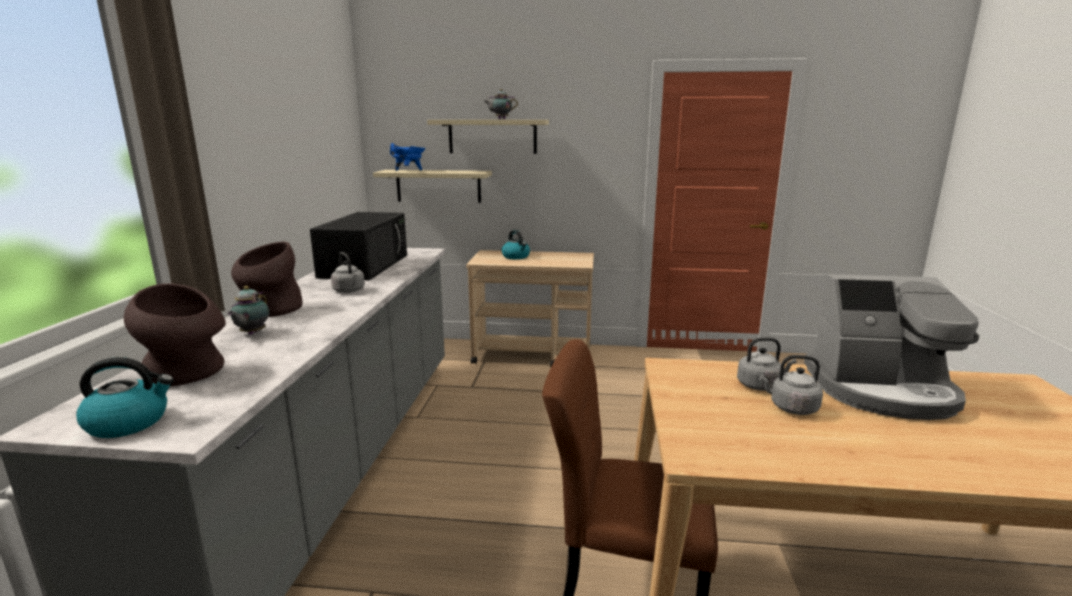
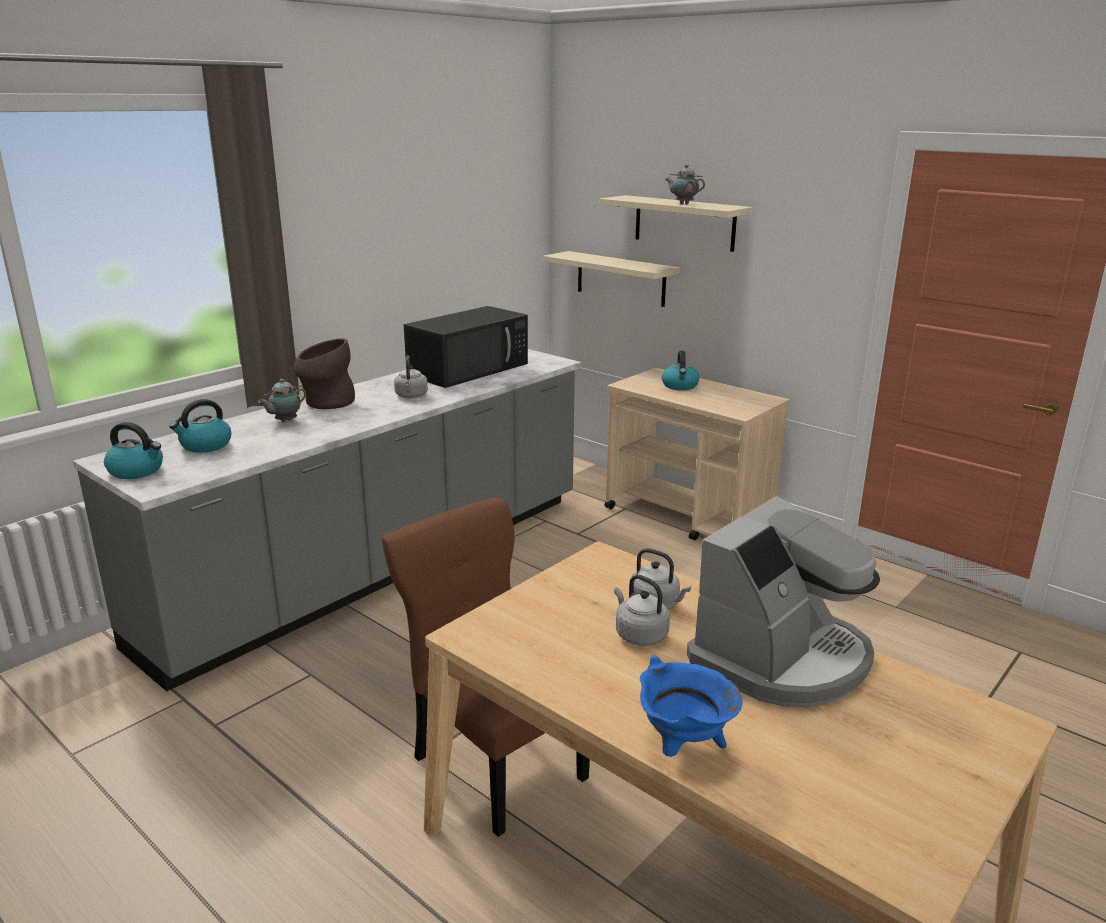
camera: 35 degrees right, 5 degrees up
(188, 374) = (205, 446): brown vase -> kettle
(408, 171) = (583, 257): blue cooking pot -> blue cooking pot (683, 747)
(882, 390) = (782, 659): coffee machine -> coffee machine turned 90 degrees counterclockwise

